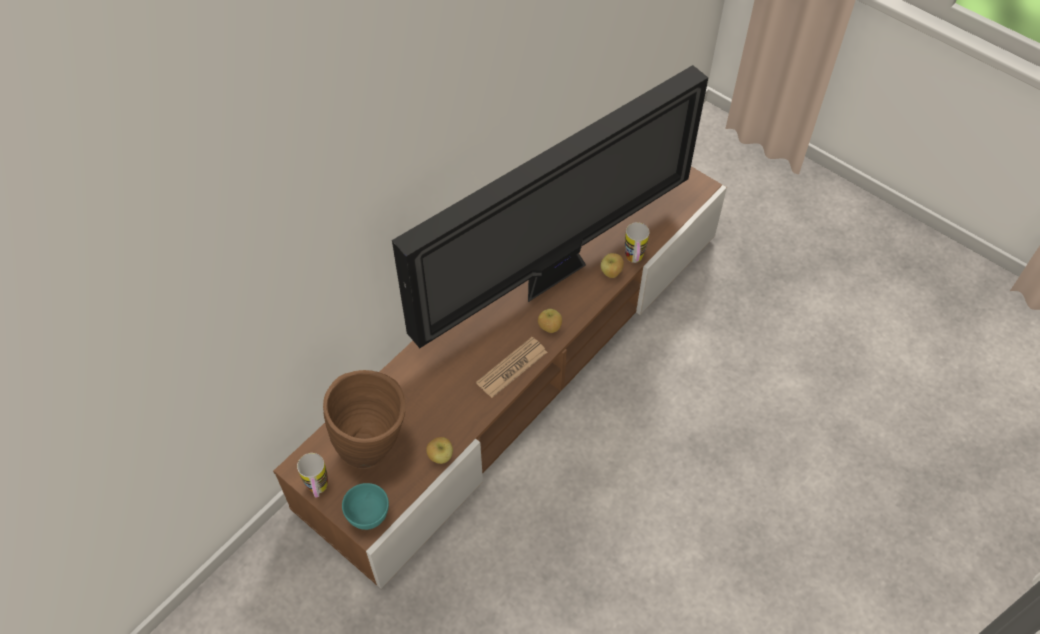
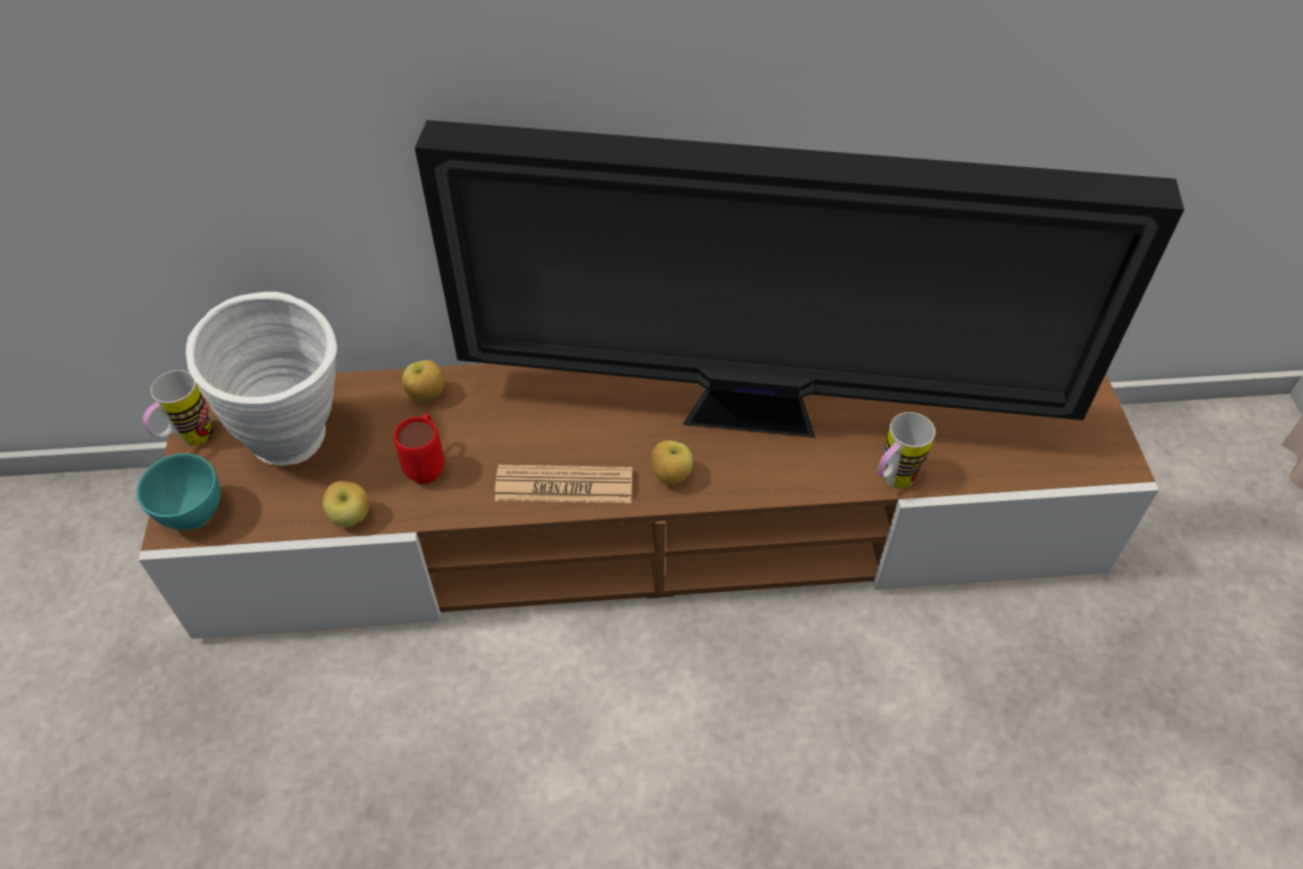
camera: 45 degrees right, 5 degrees down
(375, 447) = (301, 445): brown vase -> white vase
(444, 408) = (428, 465): none -> red mug
(611, 273) = (839, 473): apple -> apple (426, 396)

